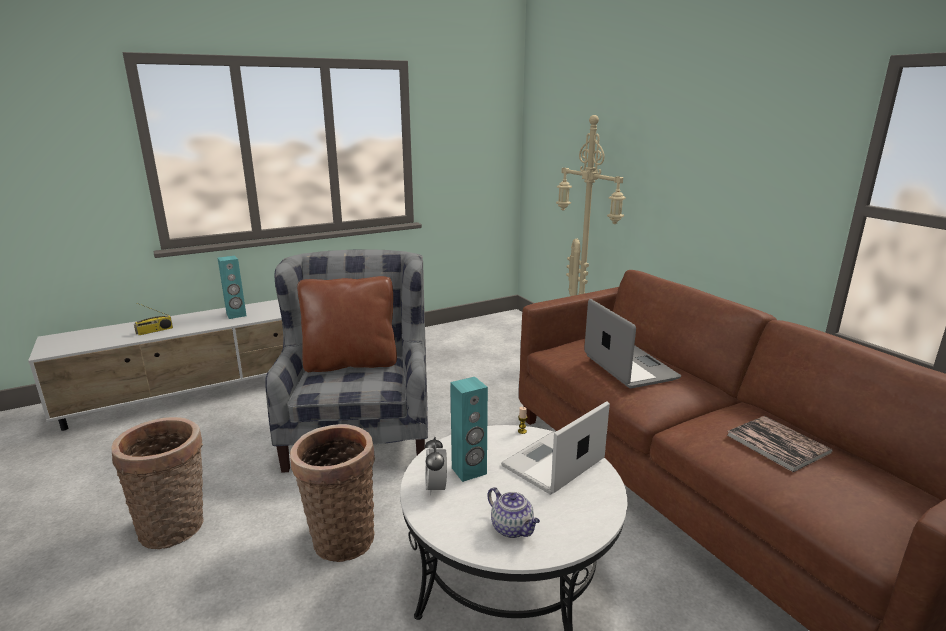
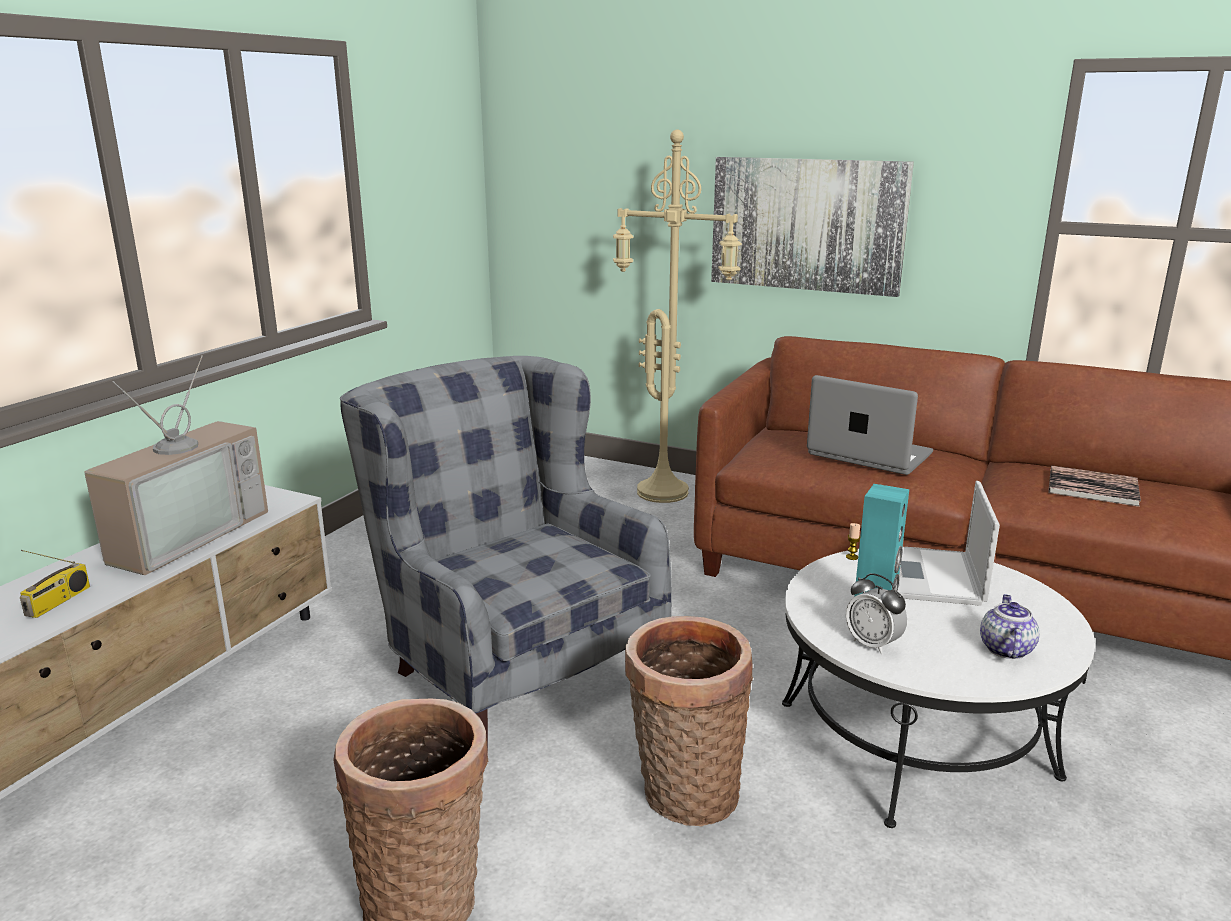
camera: 35 degrees left, 0 degrees up
(236, 315) = (184, 534): turquoise speaker -> television
(351, 363) = (504, 550): brown pillow -> none
(513, 528) = (1005, 648): teapot -> teapot turned 90 degrees counterclockwise
(681, 189) = (807, 225): none -> picture

